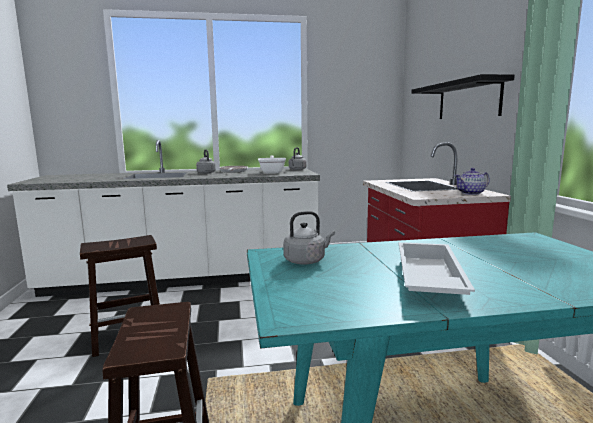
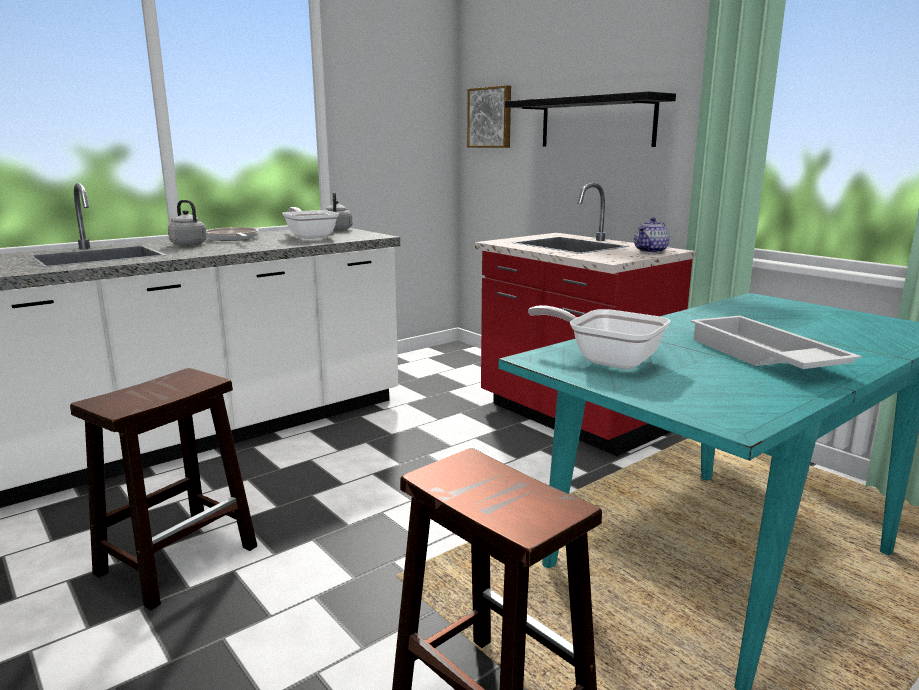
camera: 30 degrees left, 5 degrees up
(306, 261) = (607, 359): grey kettle -> frying pan
(416, 101) = (490, 117): none -> picture

